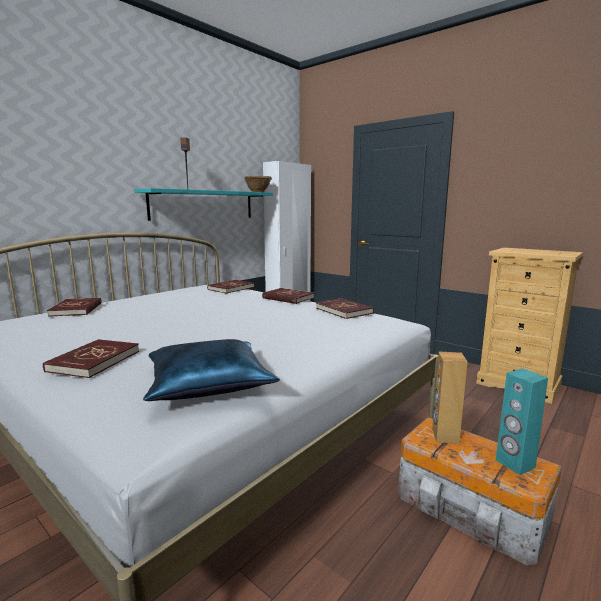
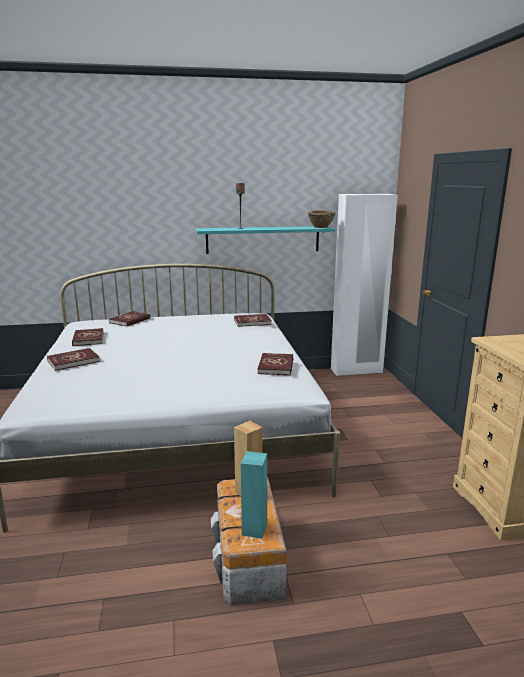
camera: 40 degrees right, 5 degrees up
(209, 383) = (89, 391): blue pillow -> none
(288, 298) = (268, 342): red book -> red book (88, 339)

